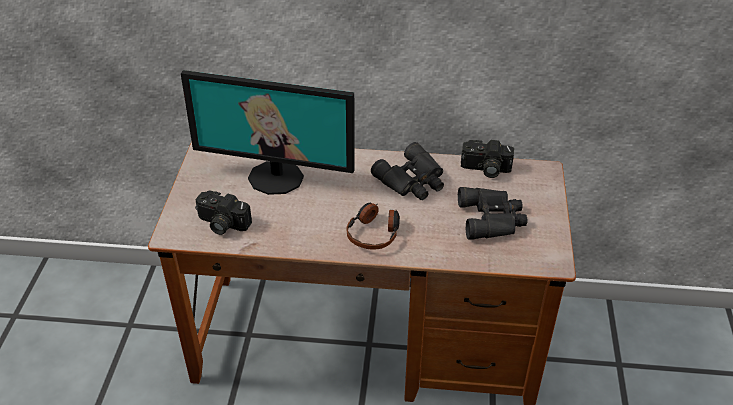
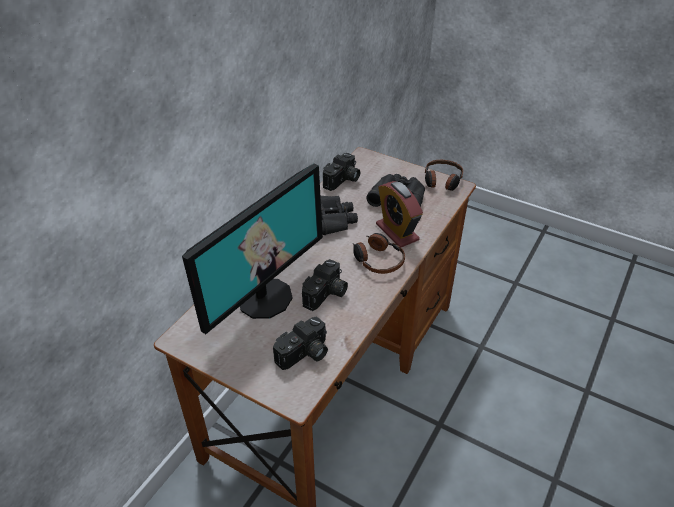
camera: 65 degrees left, 0 degrees up
(302, 213) = (326, 295): none -> camera
(429, 234) = (397, 232): none -> alarm clock
(554, 246) = (442, 181): none -> headphones

